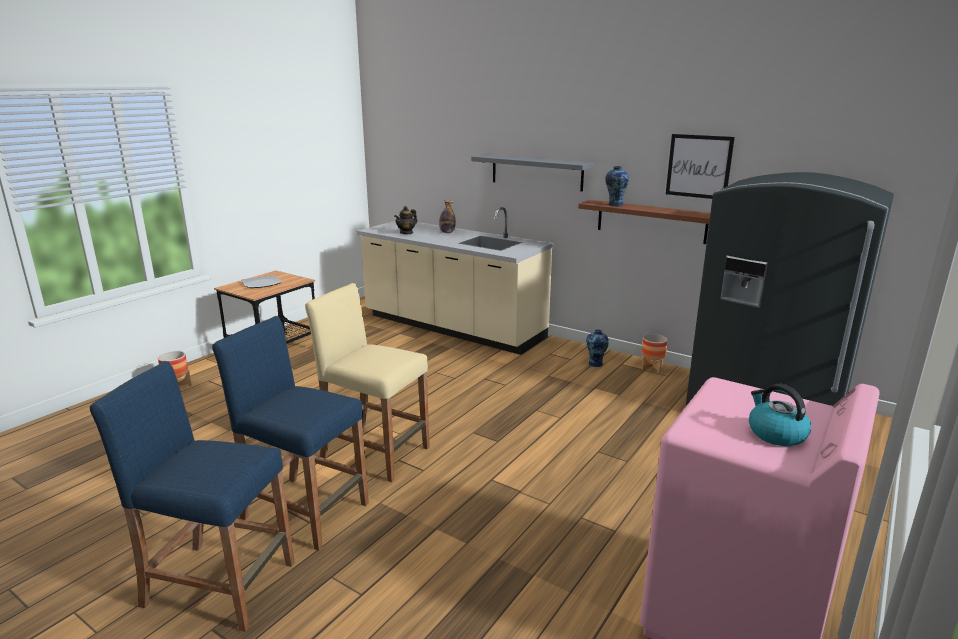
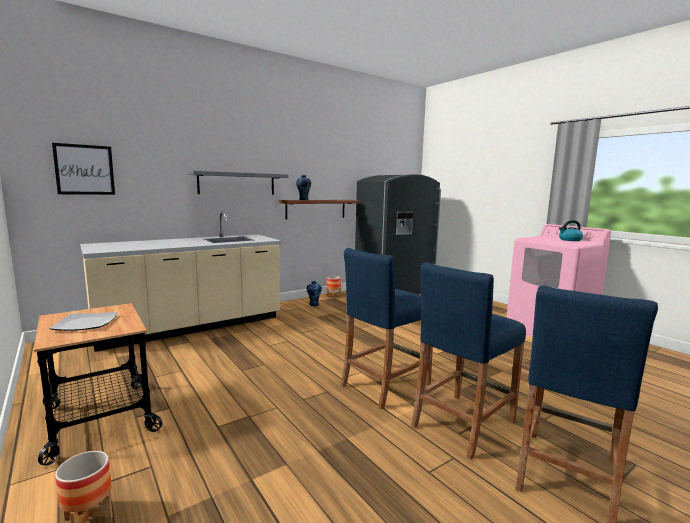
camera: 70 degrees left, 10 degrees down
(375, 452) = (385, 384): beige stool -> blue stool
(406, 233) = (142, 246): teapot -> none
(447, 232) = (172, 241): bottle -> none
(699, 166) = (337, 174): picture -> picture (84, 169)

